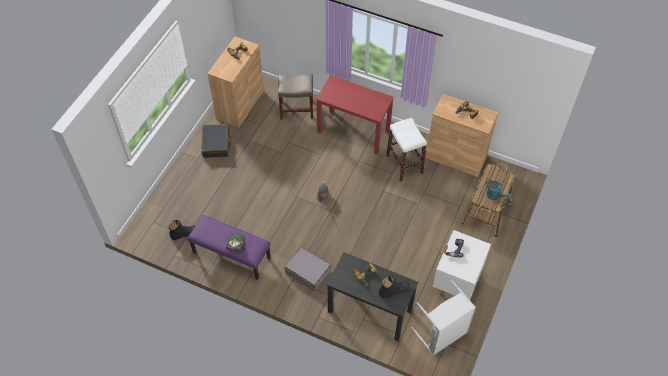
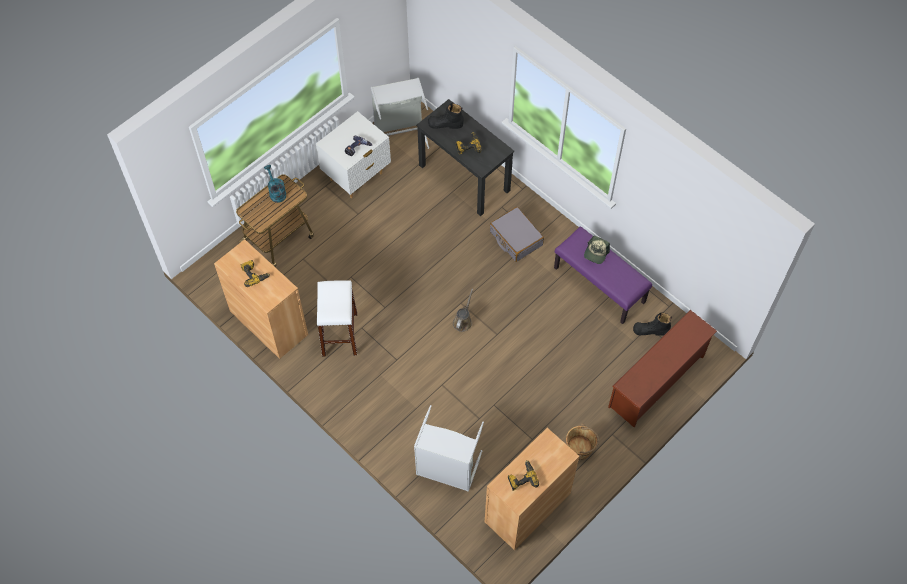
camera: 160 degrees left, 5 degrees up
(172, 199) = (657, 382): none -> brown shoe rack
(216, 144) = (580, 448): black suitcase -> brown bucket
(297, 109) = (447, 469): beige stool -> grey laundry basket
(354, 131) = (382, 405): red desk -> none

